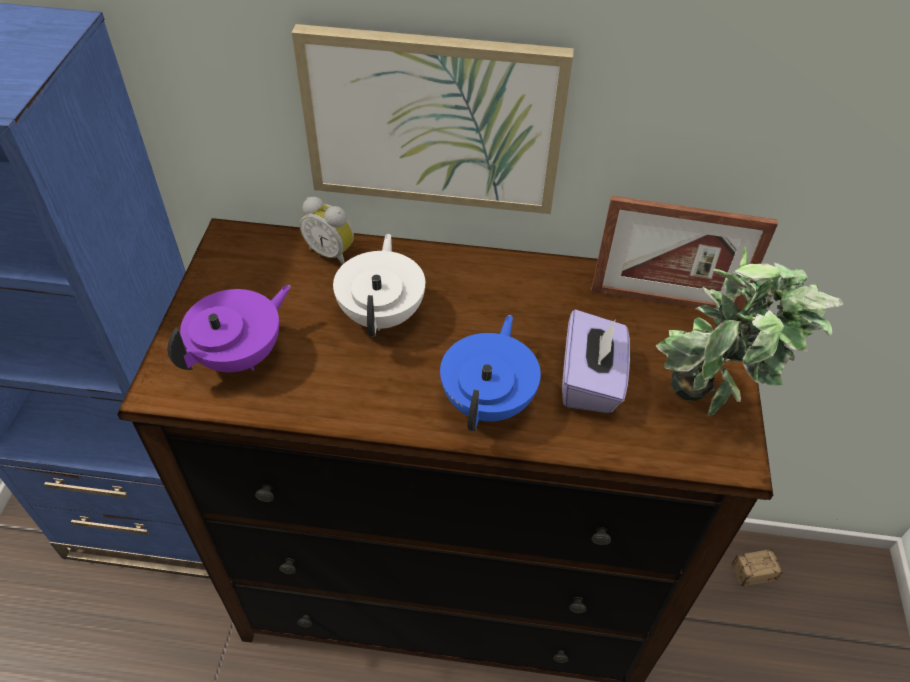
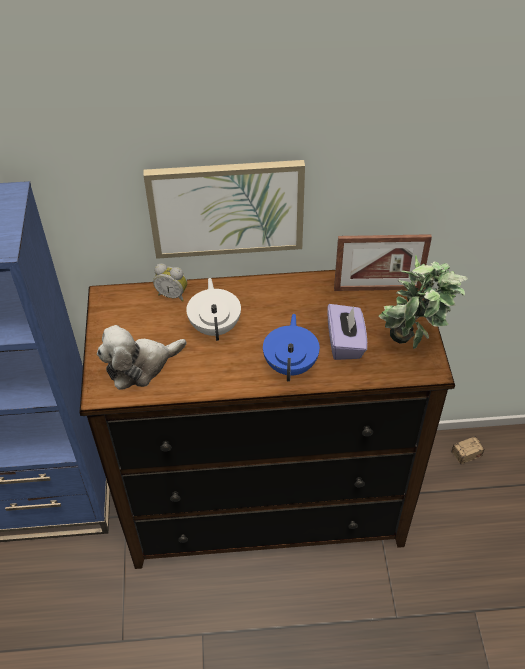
camera: 10 degrees left, 0 degrees up
(241, 355) = (140, 366): purple teapot -> plush toy

